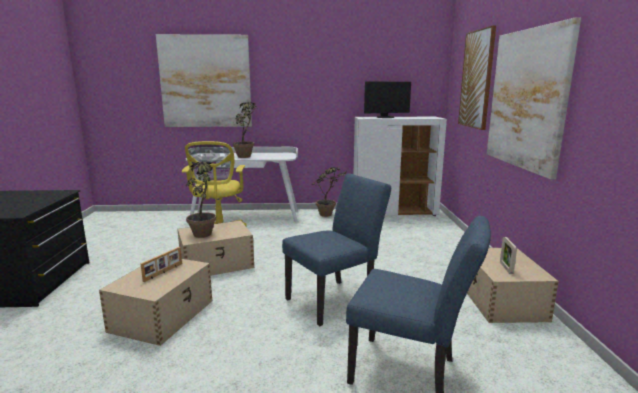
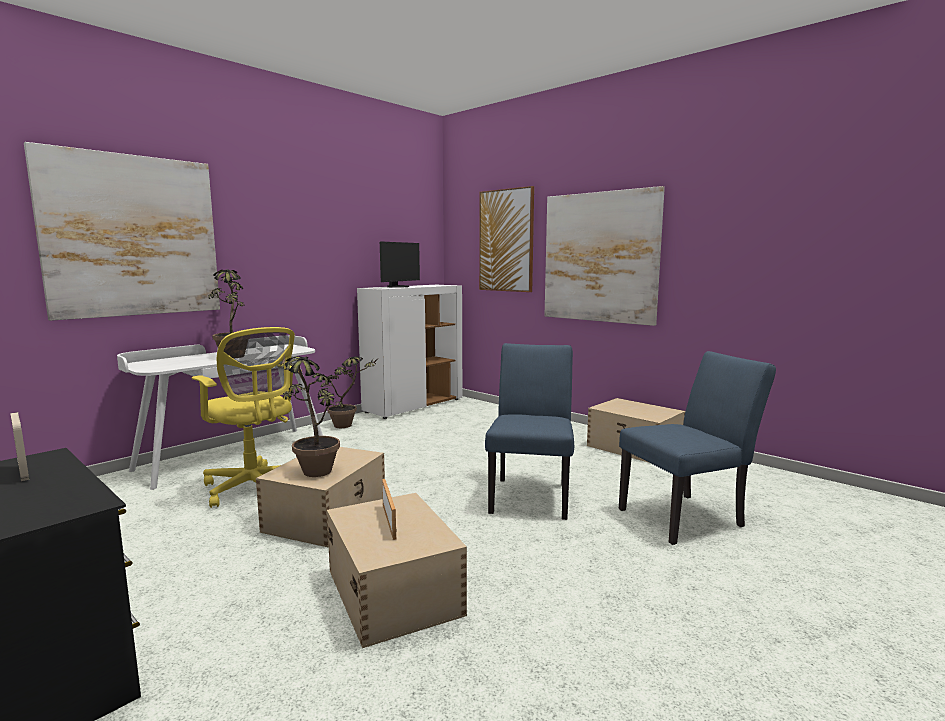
camera: 45 degrees left, 5 degrees down
(506, 268) = (645, 412): picture frame -> picture frame (23, 473)

